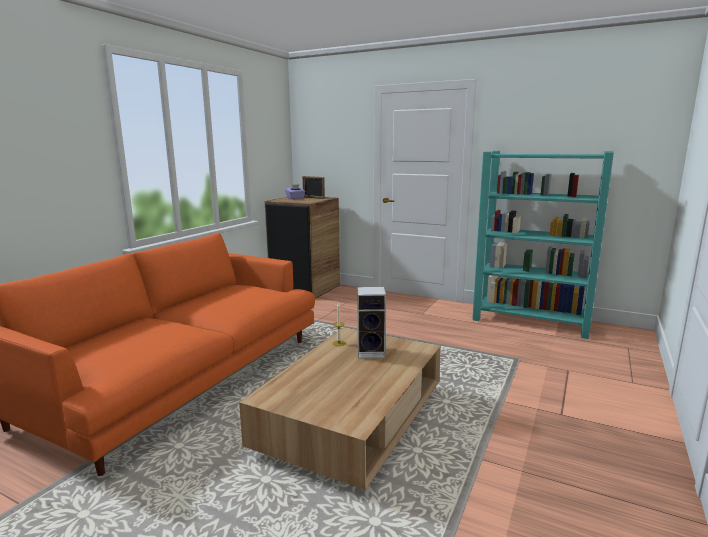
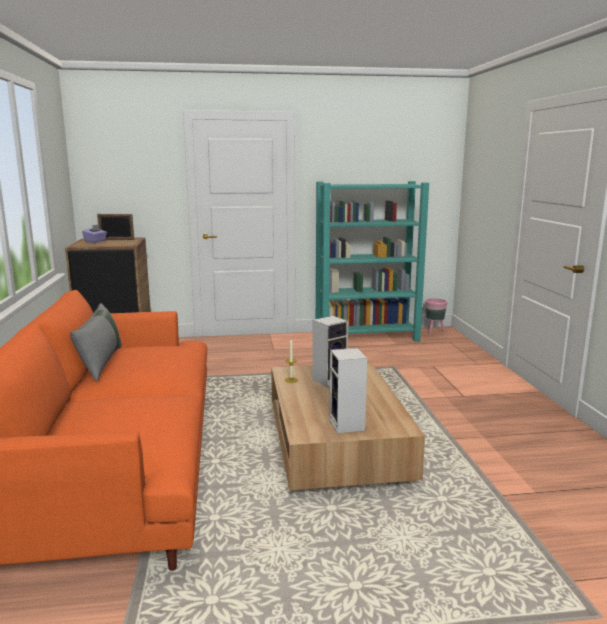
camera: 35 degrees left, 0 degrees up
(208, 293) = (101, 363): none -> grey pillow
(313, 402) = (348, 425): none -> speaker
(621, 332) = (434, 332): none -> pink planter

